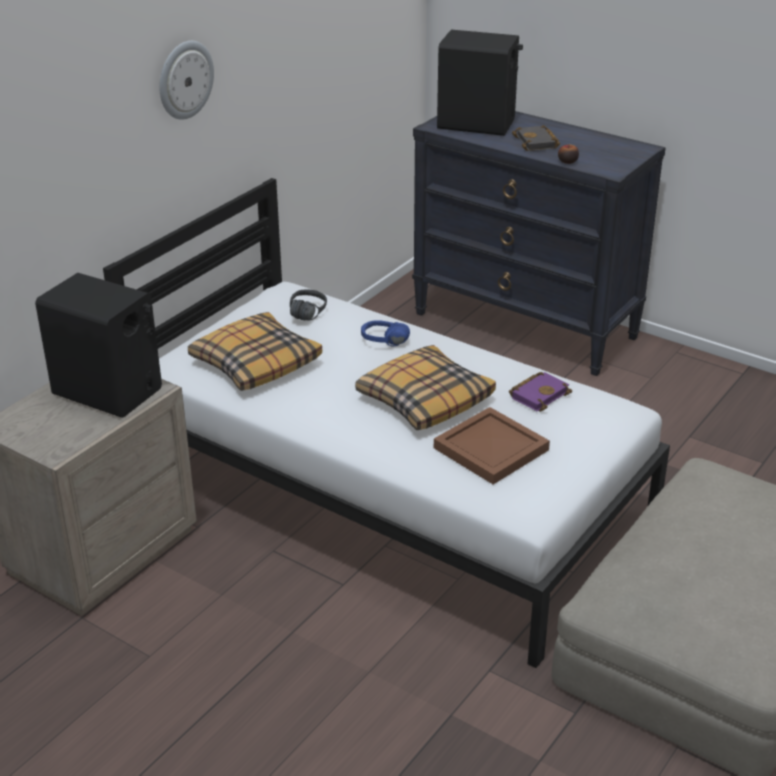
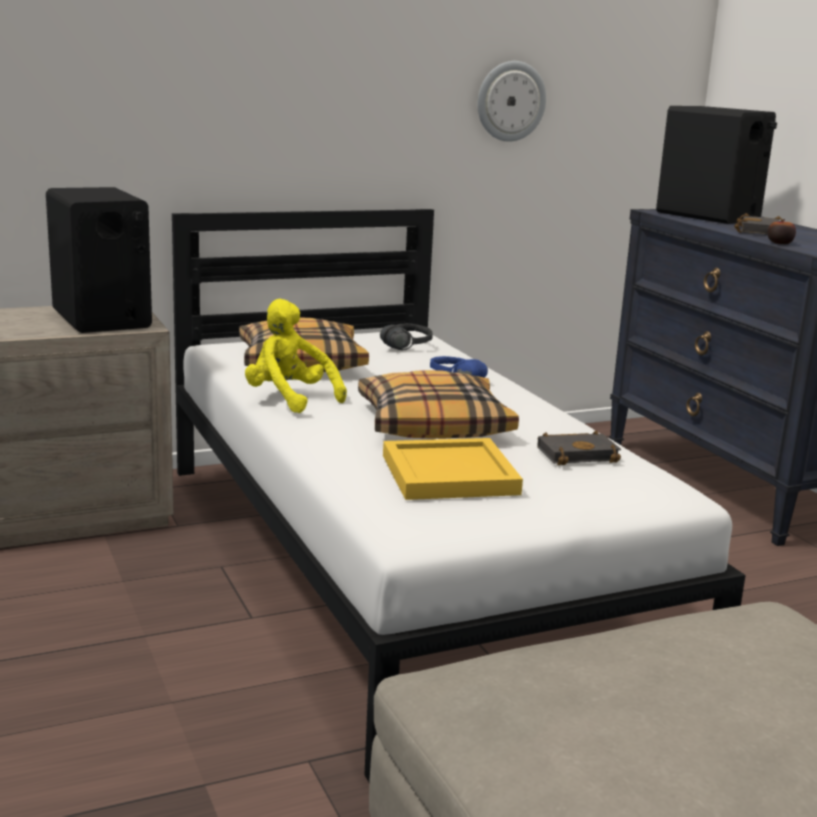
camera: 30 degrees right, 15 degrees down
(184, 79) = (327, 53): wall clock -> wall clock (510, 101)
(302, 412) = (289, 399): none -> yellow plush toy
(491, 448) = (450, 474): brown tray -> yellow tray
(539, 394) = (578, 454): purple book -> black book

